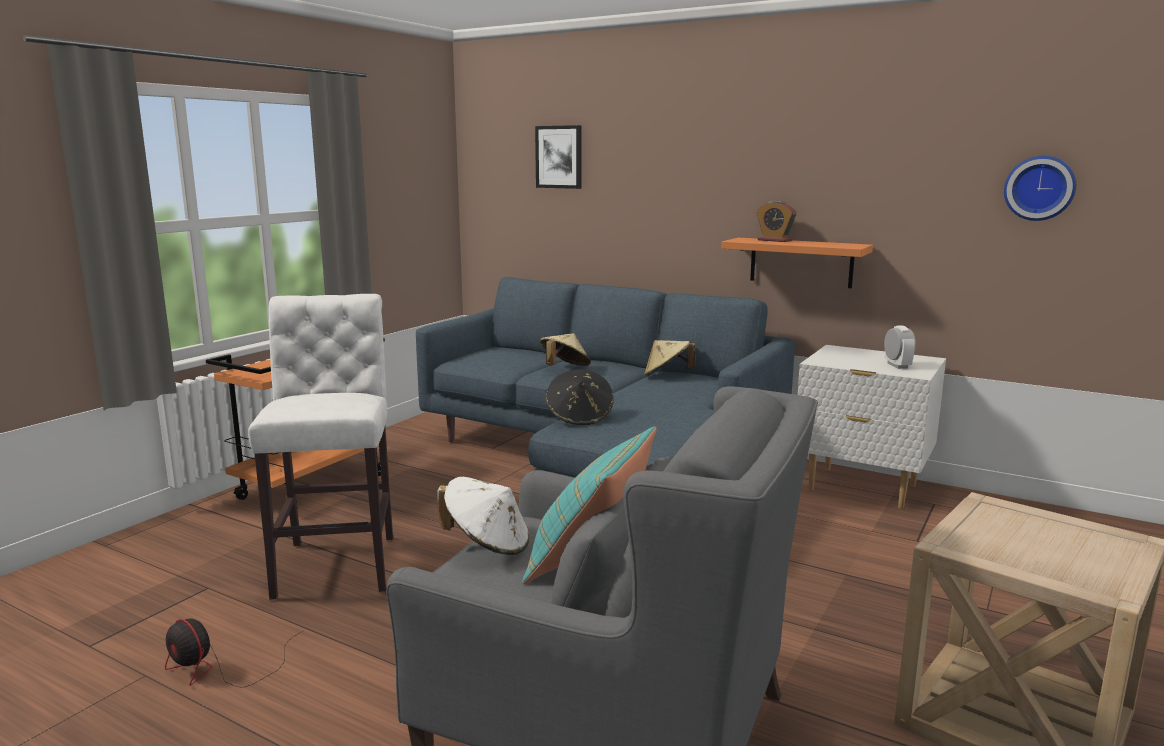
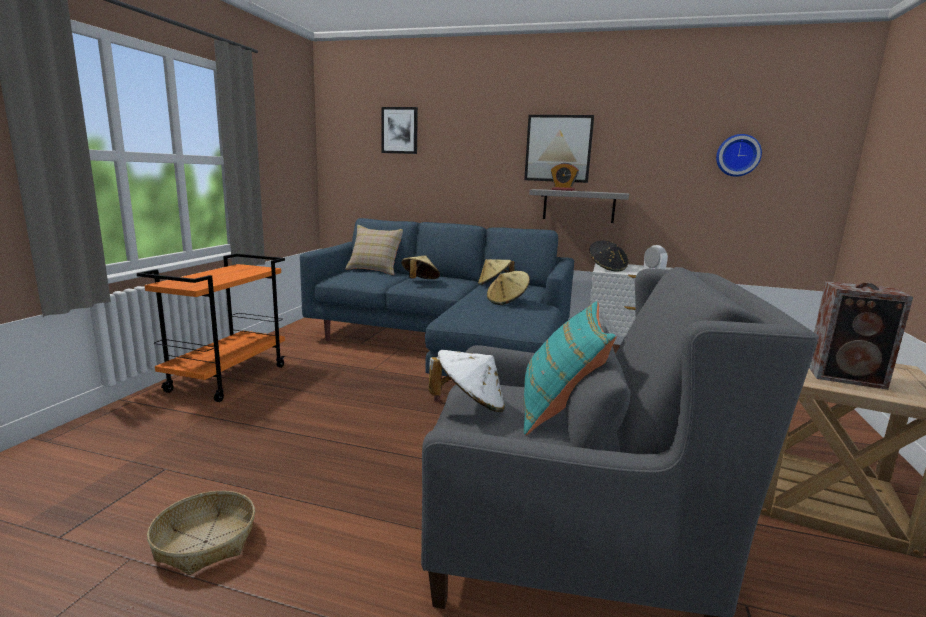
camera: 15 degrees left, 0 degrees up
(218, 669) = (205, 542): fan -> basket
(338, 562) = (278, 436): white stool -> none
(519, 349) = (375, 270): none -> beige pillow
(580, 417) = (458, 311): black hat -> black hat (607, 268)
(660, 404) = (507, 301): none -> beige hat
(770, 180) = (558, 148): none -> picture
(801, 262) = (578, 206): orange shelf -> grey shelf
(1025, 547) = (848, 377): none -> speaker

